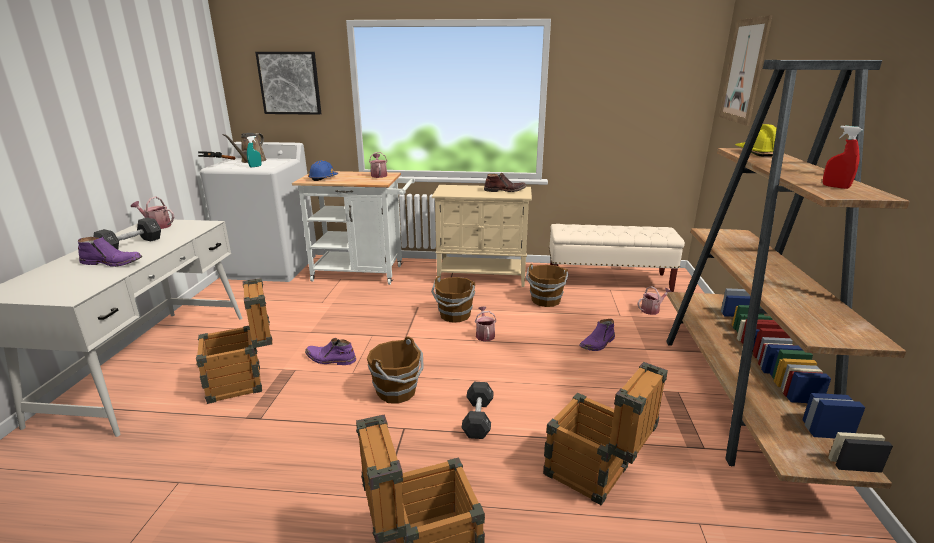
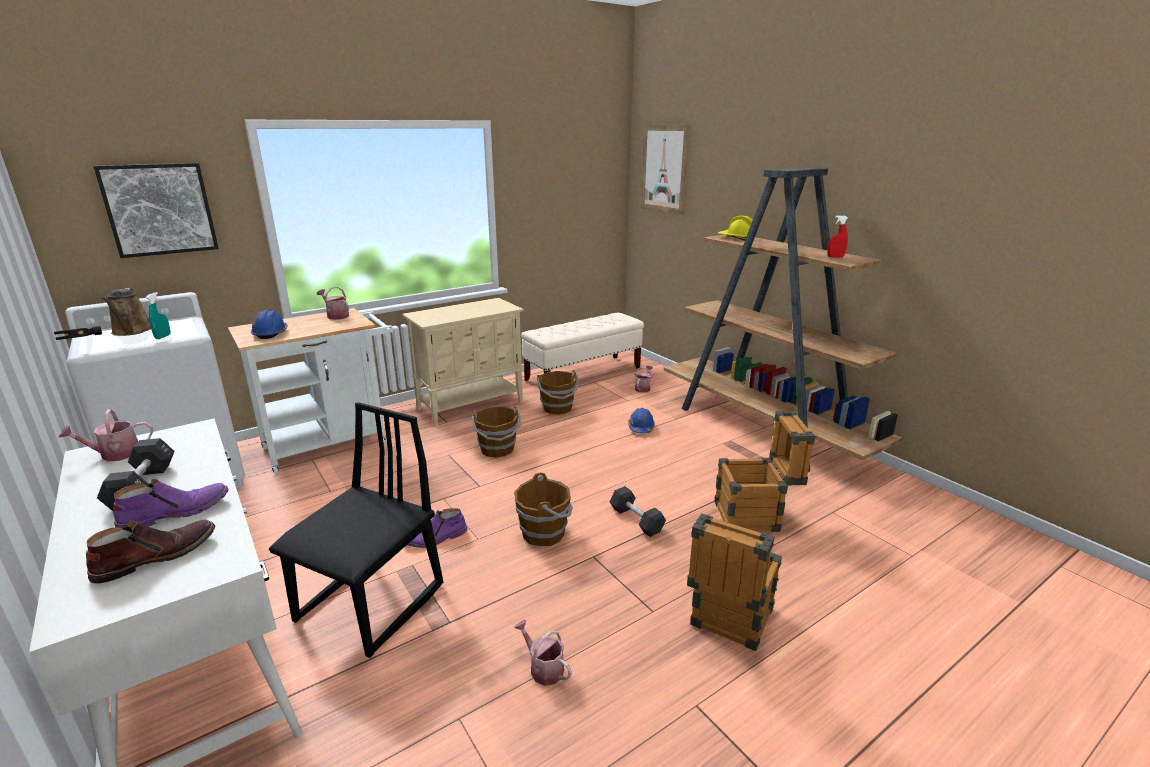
camera: 40 degrees left, 0 degrees up
(244, 382) = (372, 603): crate -> black chair
(484, 334) = (548, 455): watering can -> watering can (543, 668)
(505, 190) = (484, 306): brown boot -> brown boot (156, 556)
(597, 343) = (641, 428): purple boot -> blue hard hat

